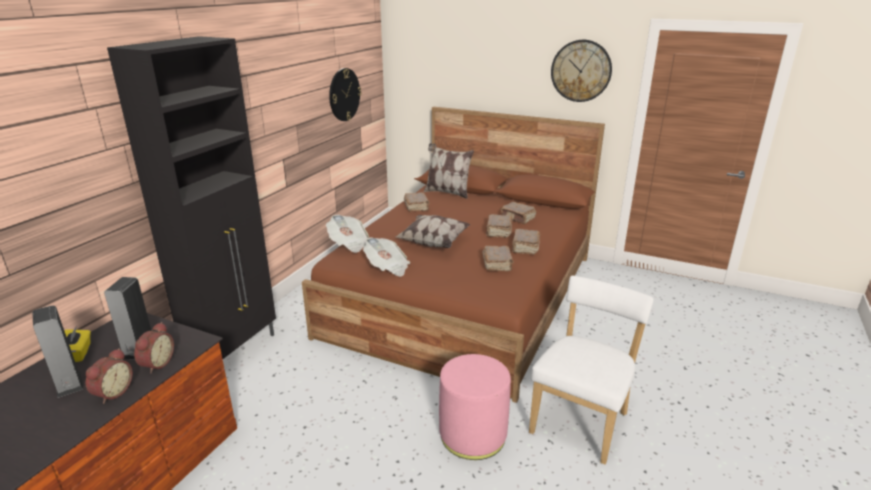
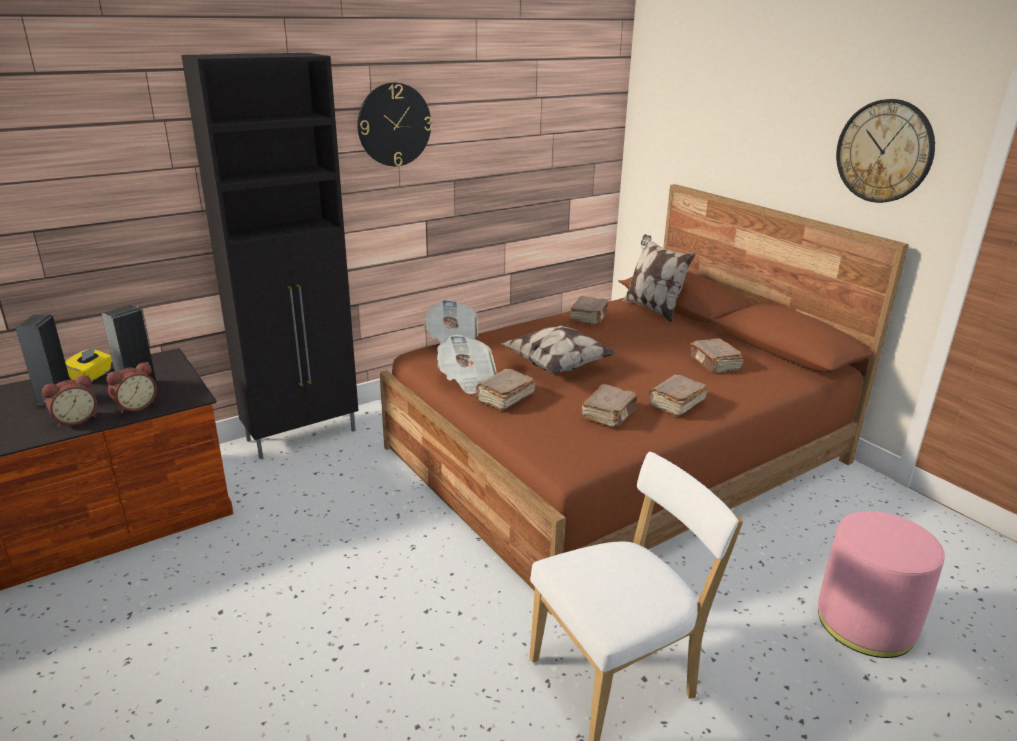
camera: 30 degrees right, 0 degrees up
(344, 94) = (543, 151): wall clock -> wall clock (394, 125)
(473, 434) = (459, 629): pink ottoman -> pink ottoman (865, 623)
(498, 231) = (662, 374): brown book -> brown book (504, 398)

